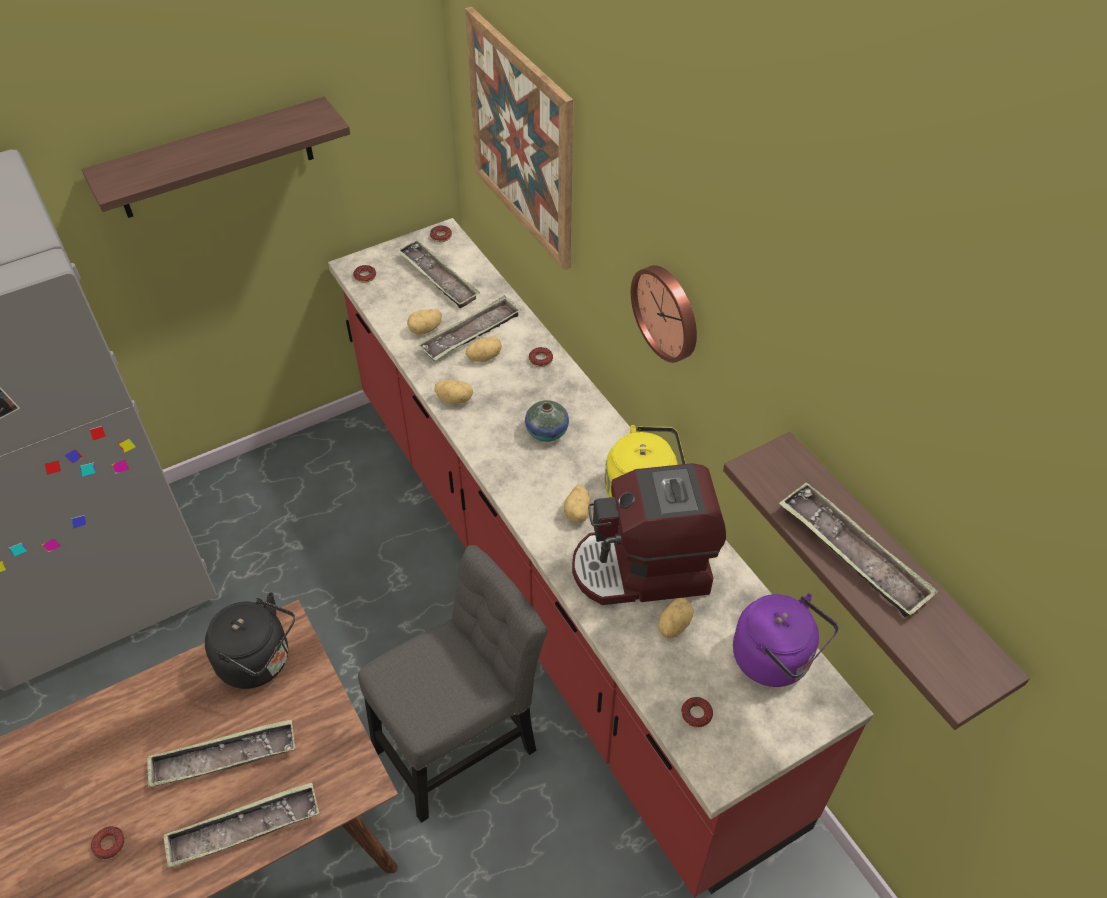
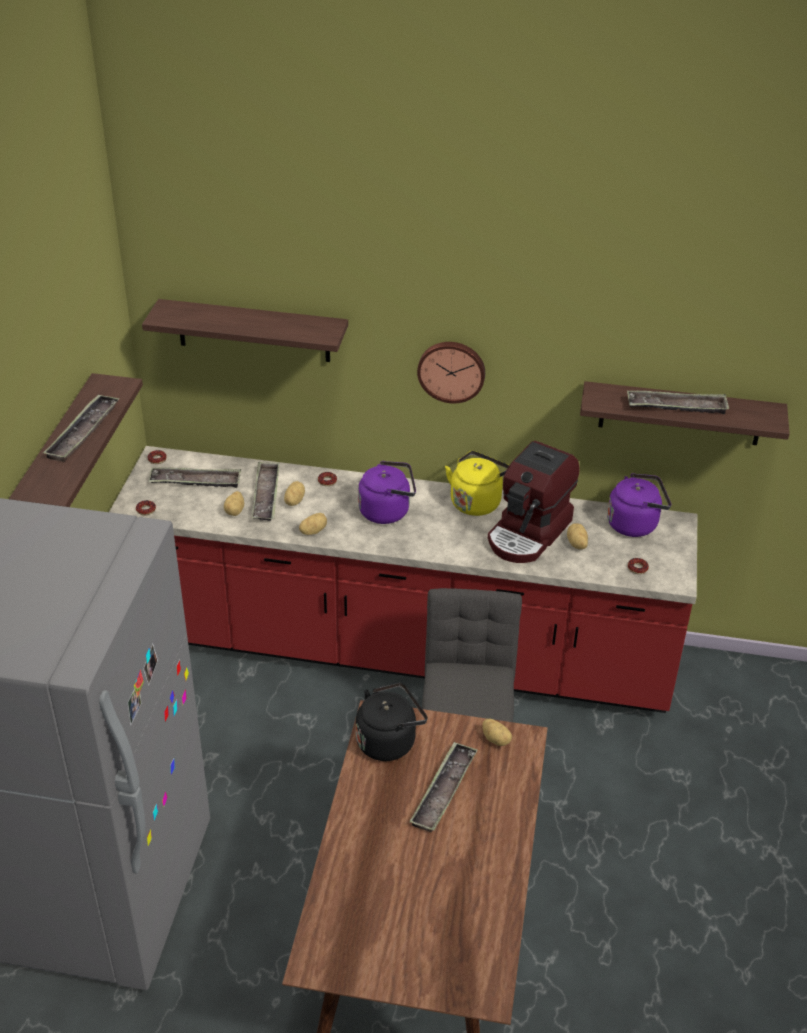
camera: 50 degrees left, 10 degrees down
(109, 844) = (451, 873): donut -> none
(244, 829) = (503, 805): tray -> tray (83, 432)
(522, 139) = (253, 331): picture -> shelf
(547, 431) = (387, 511): vase -> purple kettle
(578, 512) = (462, 533): potato -> potato (496, 739)

